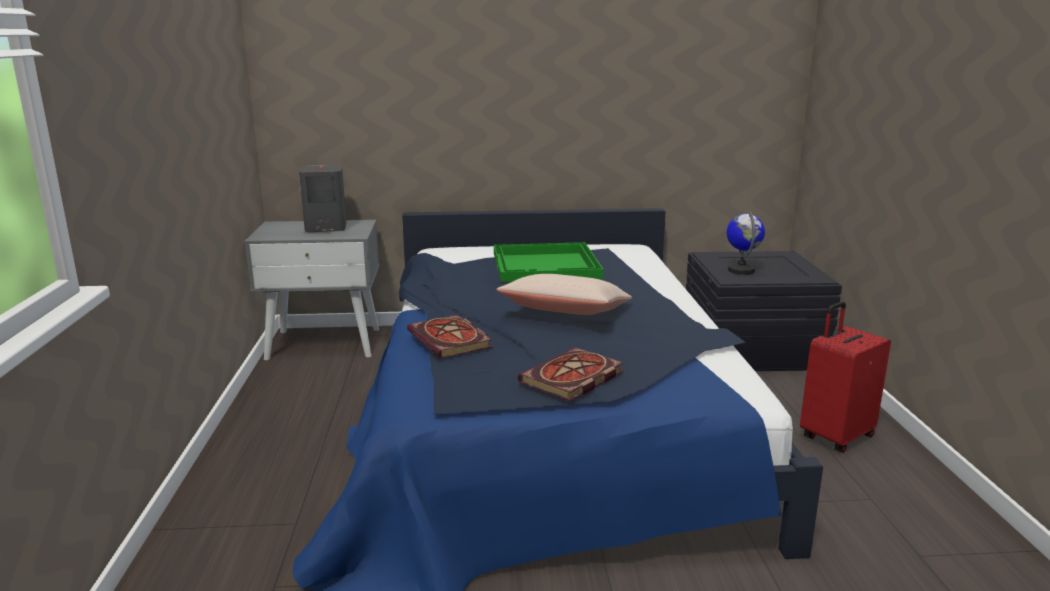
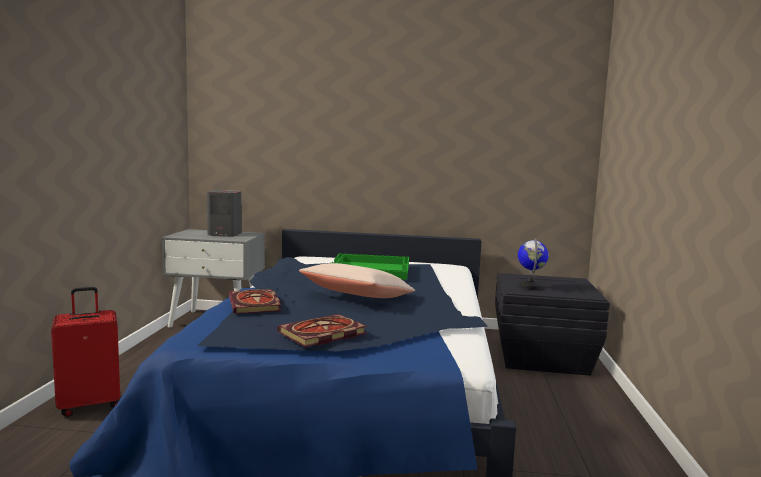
camera: 10 degrees right, 10 degrees down
(835, 436) = (583, 425): red suitcase -> red suitcase (90, 405)

